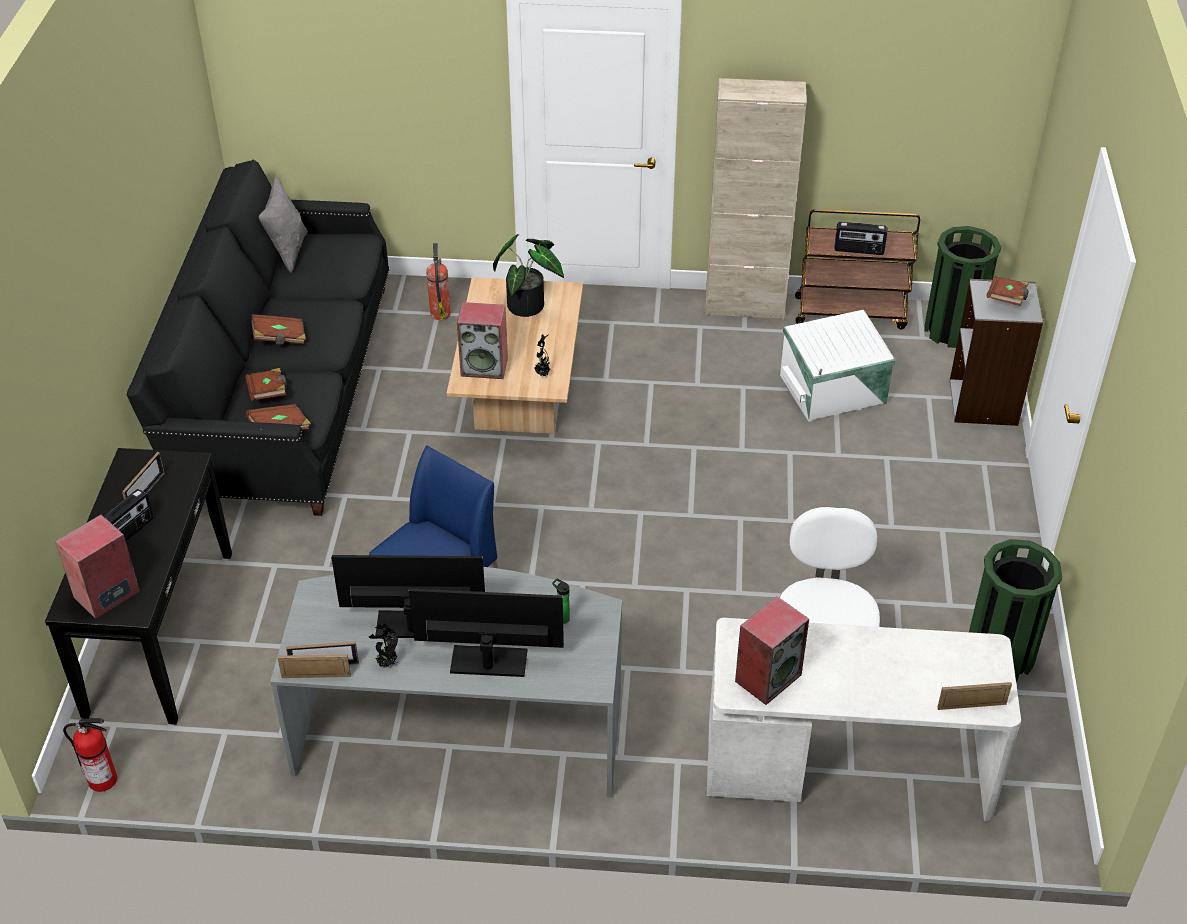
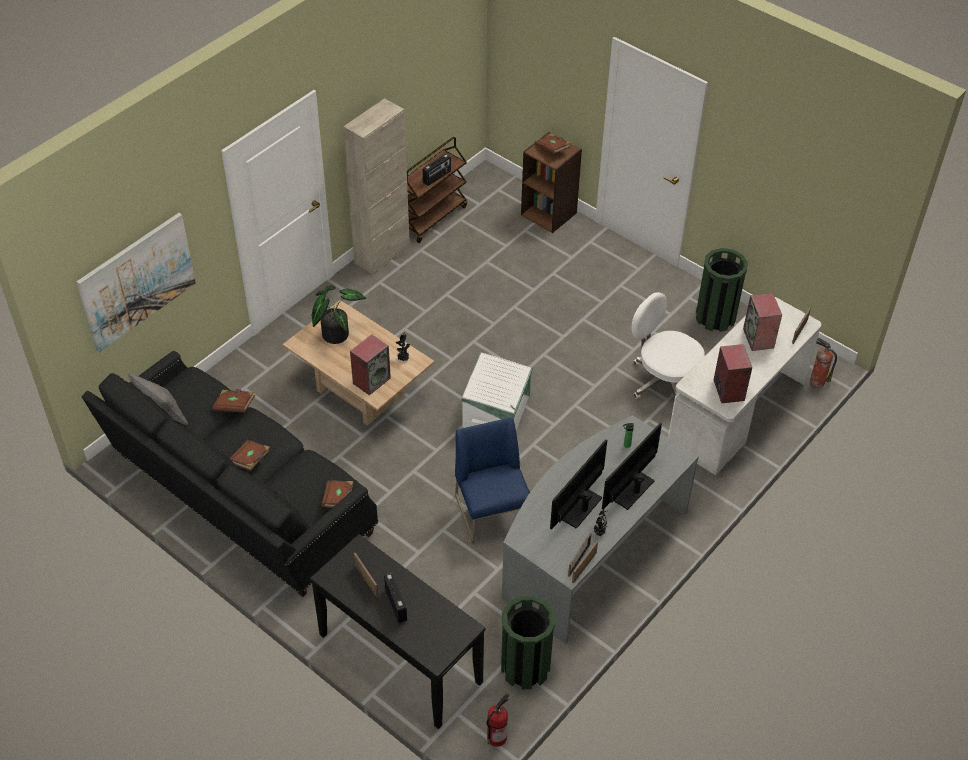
camera: 55 degrees left, 5 degrees up
(106, 595) = (441, 636): speaker -> speaker (759, 339)
(268, 393) = (297, 490): brown book -> brown book (234, 406)
(344, 84) = (137, 281): none -> picture
(440, 313) = (245, 386): fire extinguisher -> fire extinguisher (816, 381)
(834, 390) = (485, 261): white storage box -> white storage box (497, 411)
(952, 330) = (485, 189): green trash can -> green trash can (525, 667)
(984, 402) = (549, 213): grey bookcase -> brown bookcase

